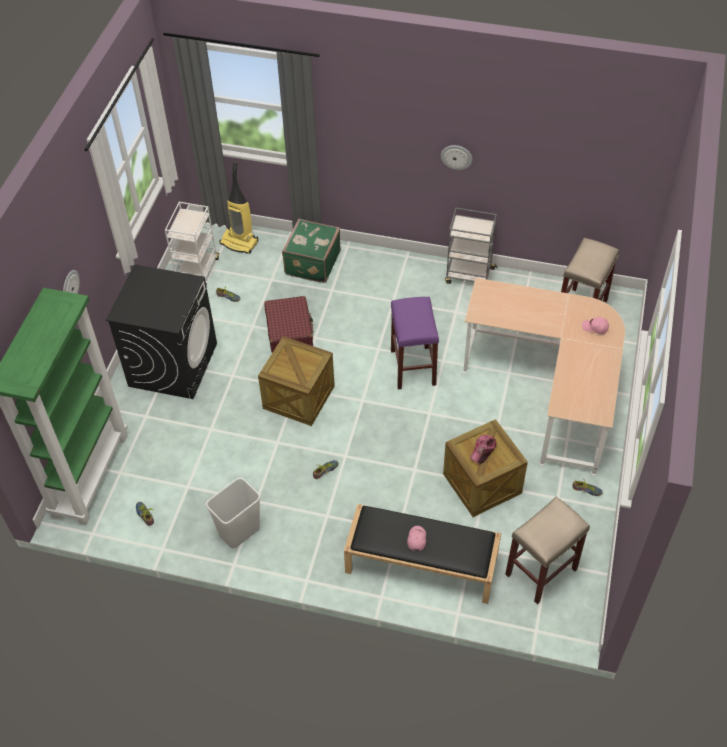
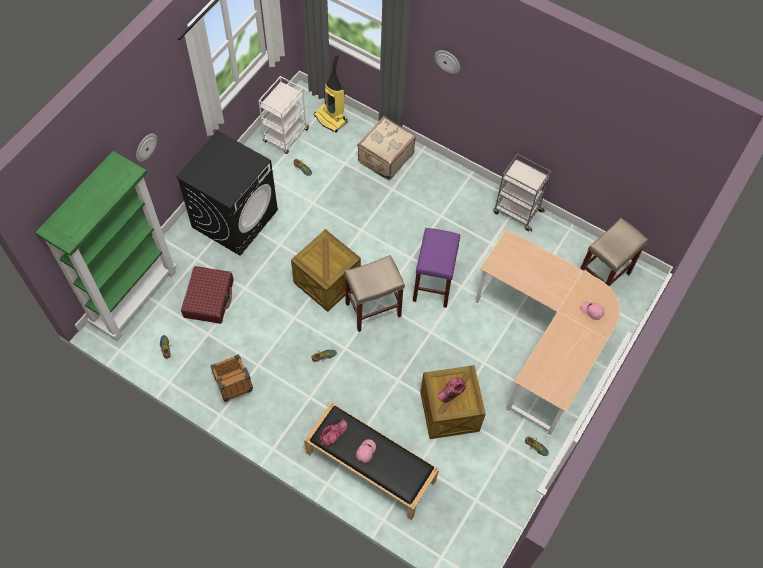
camera: 15 degrees right, 10 degrees up
(239, 532) = (234, 388): white trash can -> crate
(289, 330) = (342, 216): red suitcase -> red suitcase (209, 298)
(311, 263) = (385, 157): green suitcase -> beige suitcase
(373, 532) = (333, 433): none -> cap
(456, 156) = (525, 113): wall clock -> wall clock (447, 61)
(540, 572) = (466, 508): beige stool -> beige stool (372, 310)

